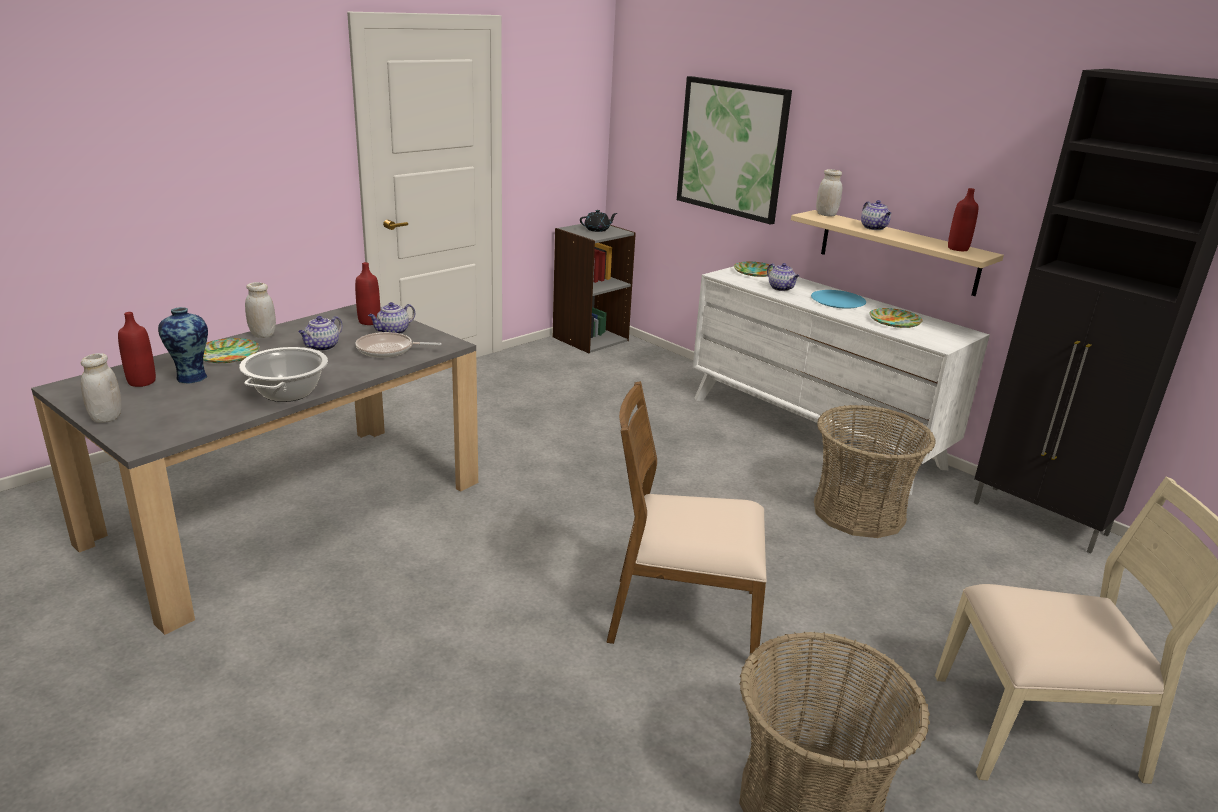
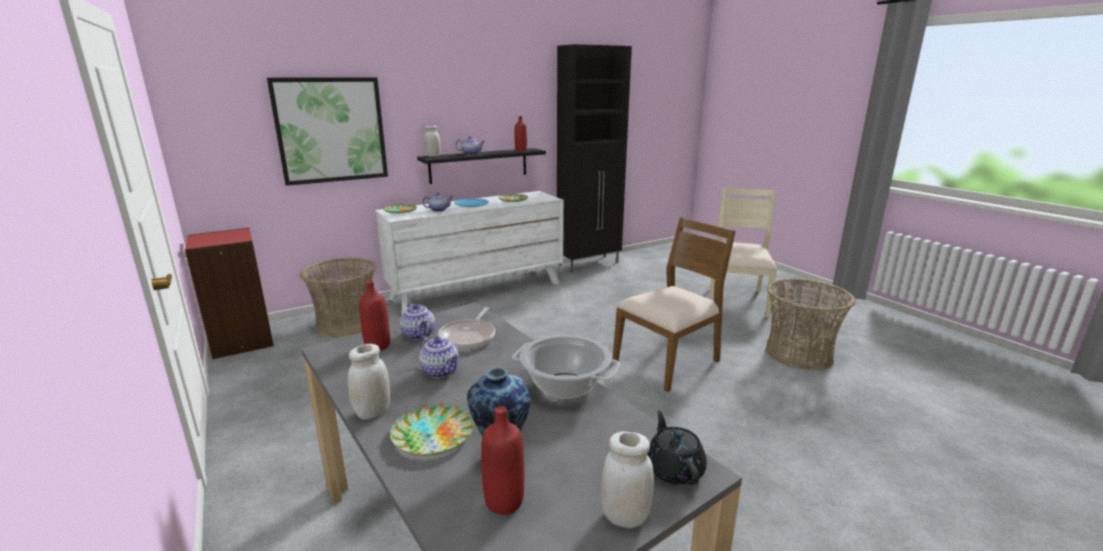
camera: 75 degrees left, 5 degrees down
(590, 338) = (241, 341): grey bookcase -> red bookcase
(597, 229) = (219, 237): black teapot -> black teapot (674, 469)
(683, 617) = (668, 361): brown chair -> brown chair turned 150 degrees counterclockwise
(859, 512) = (572, 297): basket -> basket (346, 324)
(898, 252) = (479, 165): beige shelf -> black shelf

